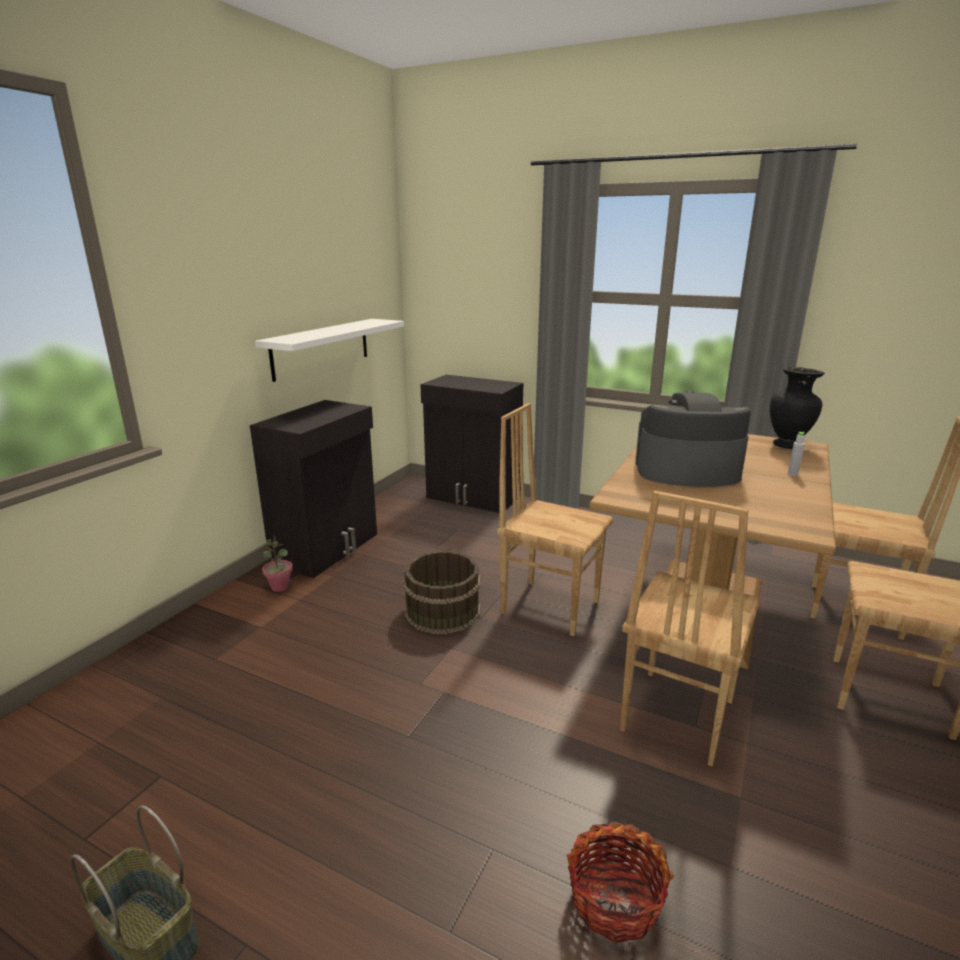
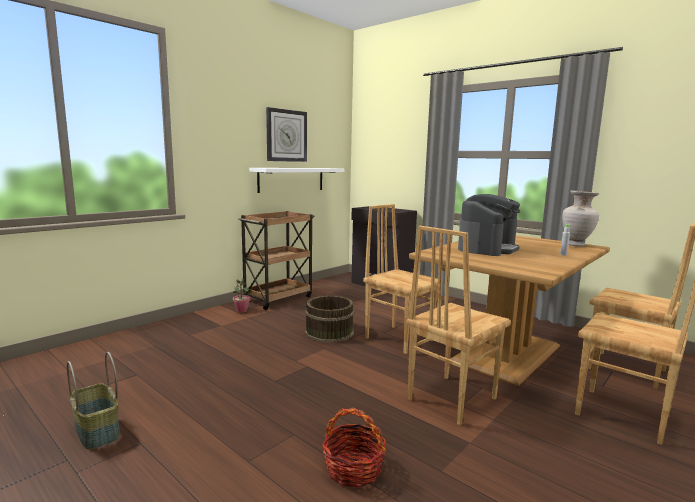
camera: 15 degrees right, 10 degrees down
(307, 273) = (286, 135): none -> wall clock
(328, 549) = (278, 298): black cabinet -> brown cart
(686, 471) = (487, 248): coffee machine -> coffee machine turned 105 degrees clockwise
(787, 446) = (576, 245): black vase -> beige vase

